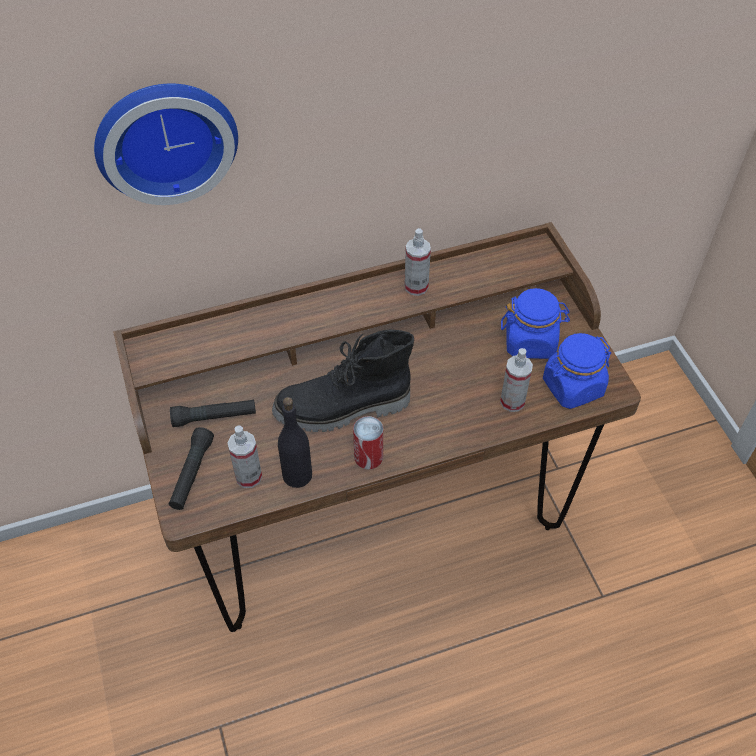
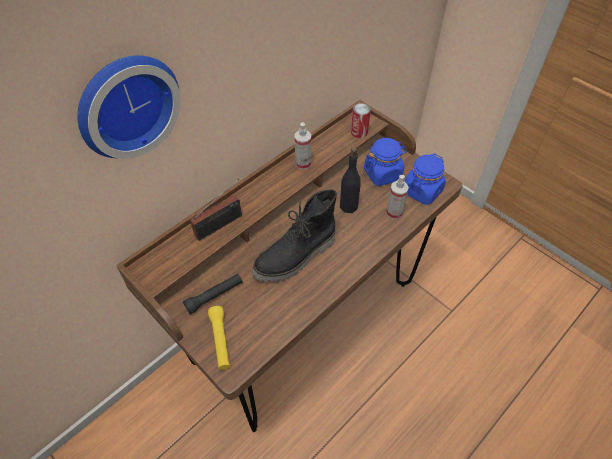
camera: 25 degrees left, 0 degrees up
(192, 474) = (220, 340): black flashlight -> yellow flashlight
(248, 476) = (260, 326): spray bottle -> none
(264, 329) = (221, 224): none -> radio
(297, 475) = (292, 311): black bottle -> black bottle (348, 206)
(368, 457) = (330, 280): can -> can (359, 132)

